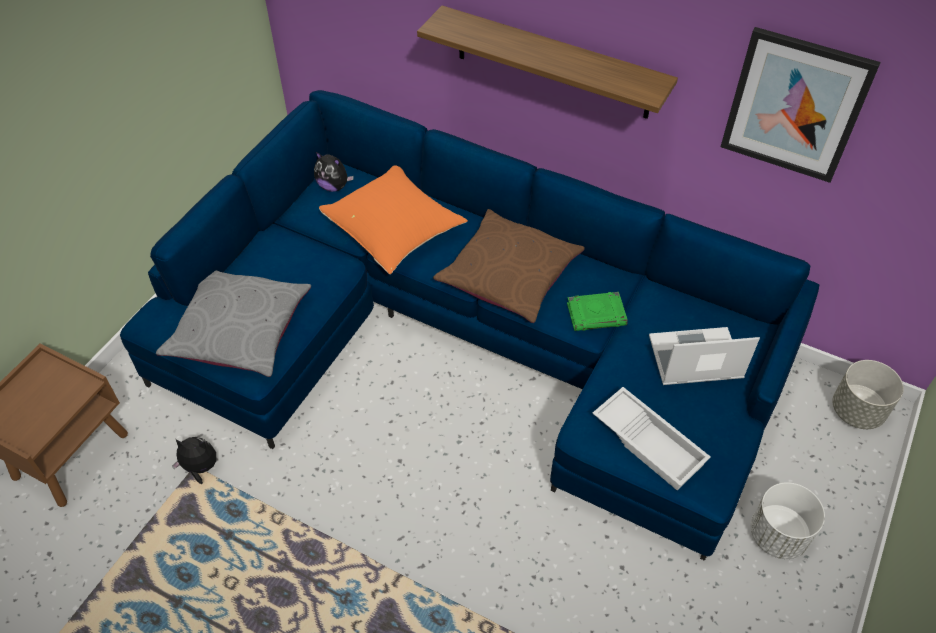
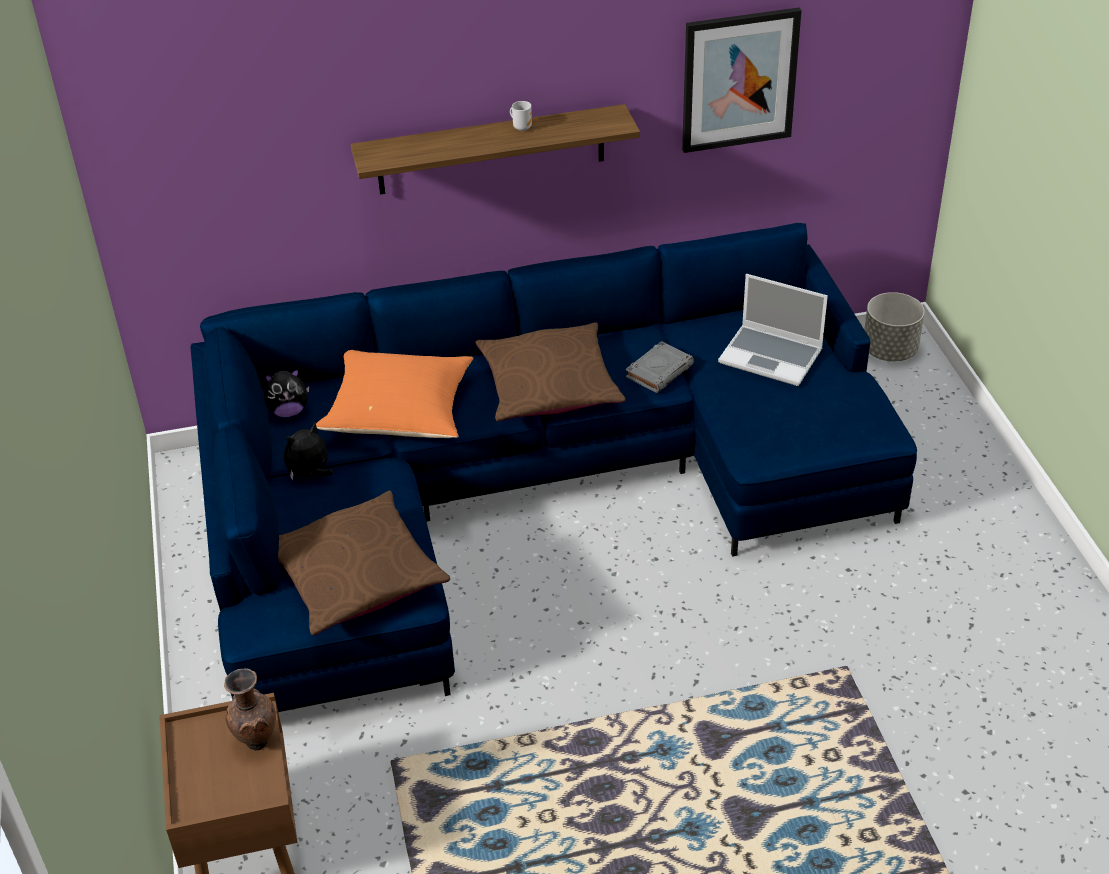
camera: 40 degrees left, 10 degrees down
(64, 401) = (255, 741): none -> brown vase
(200, 468) = (398, 758): plush toy -> plush toy (310, 474)
(239, 330) = (355, 575): grey pillow -> brown pillow
(572, 56) = (522, 127): none -> mug
(597, 314) = (659, 371): green book -> grey book
(650, 442) = (808, 431): white tray -> none
(694, 359) = (772, 356): laptop -> laptop turned 105 degrees counterclockwise
(778, 535) = (930, 470): white planter -> none

